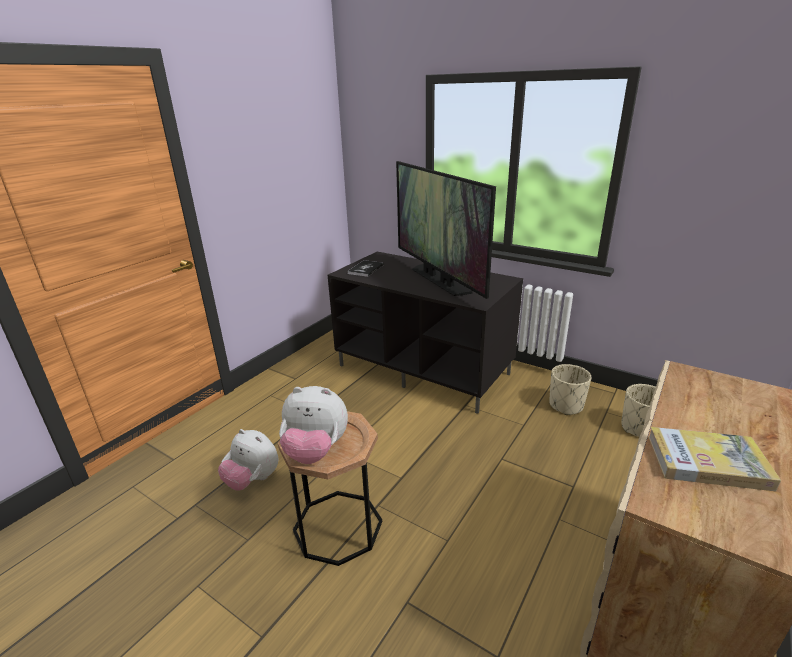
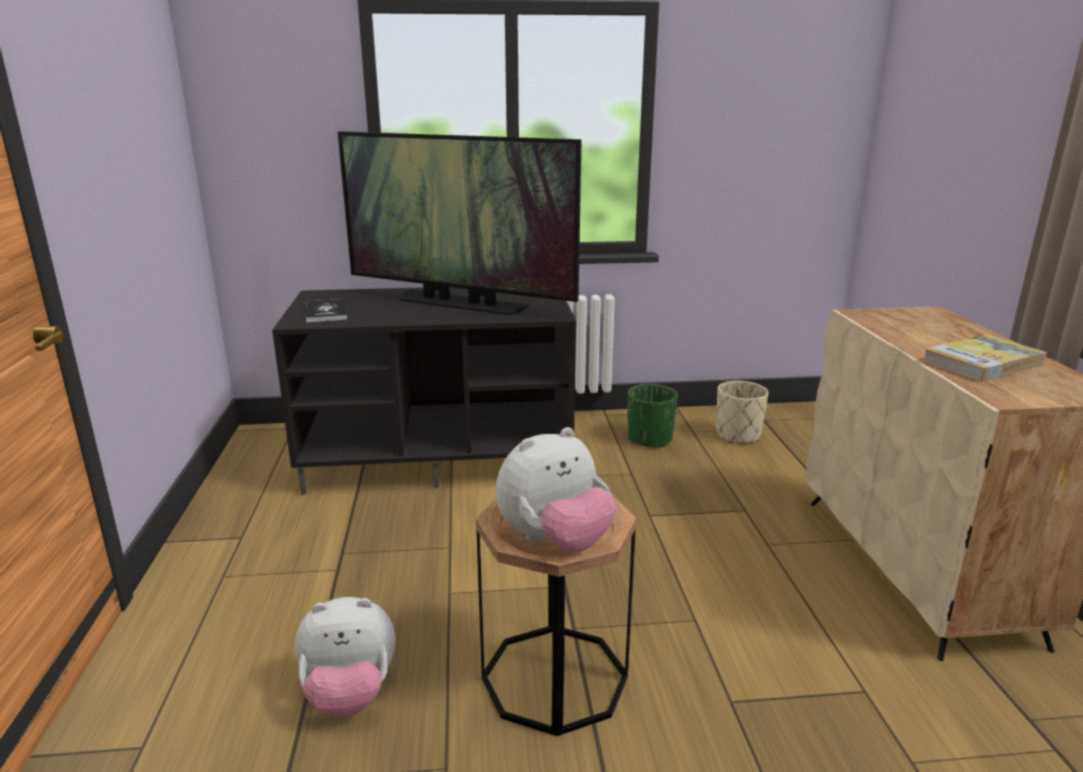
camera: 40 degrees left, 5 degrees down
(566, 405) = (650, 439): beige planter -> green planter

